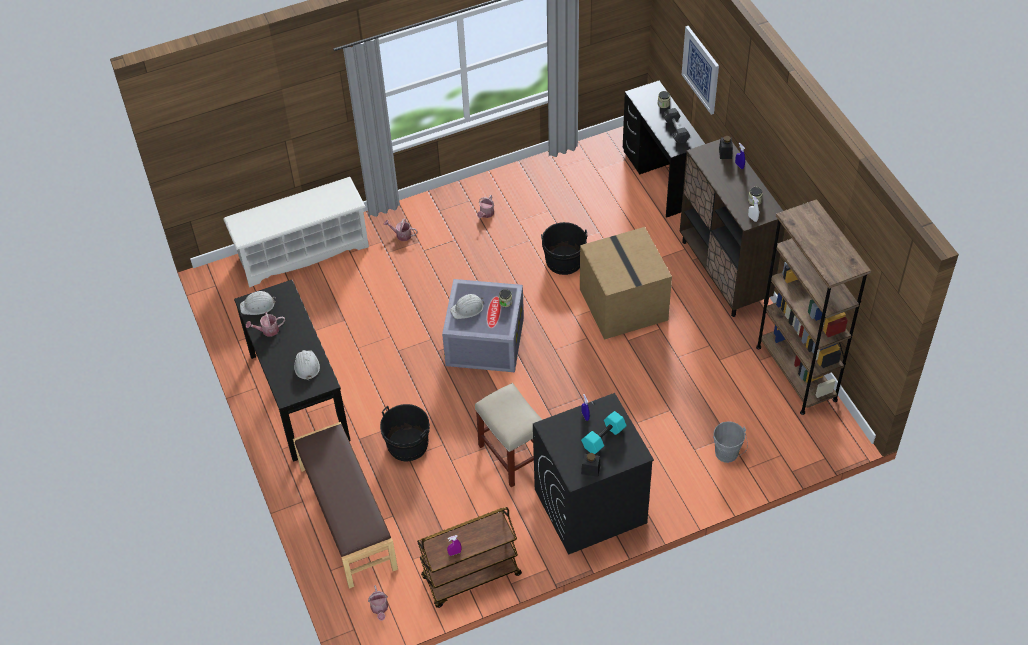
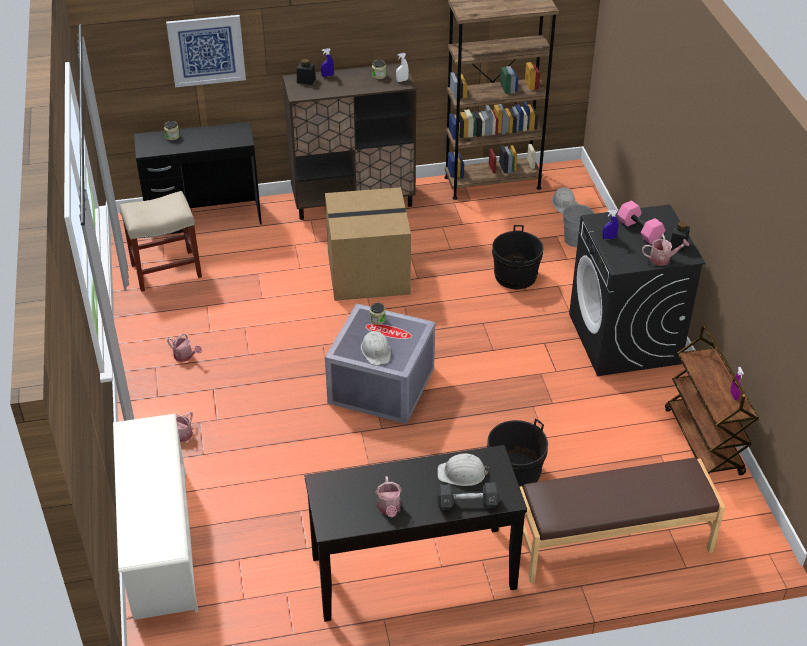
camera: 80 degrees left, 10 degrees down
(258, 305) = (340, 515): white hard hat -> white hard hat (564, 203)
(379, 609) = (742, 526): watering can -> watering can (663, 259)
(512, 455) = (548, 386): beige stool -> beige stool (165, 271)
(564, 261) = (288, 305): black bucket -> black bucket (515, 276)
(604, 439) = (640, 230): turquoise dumbbell -> pink dumbbell
(676, 130) = (217, 135): black dumbbell -> black dumbbell (467, 503)

